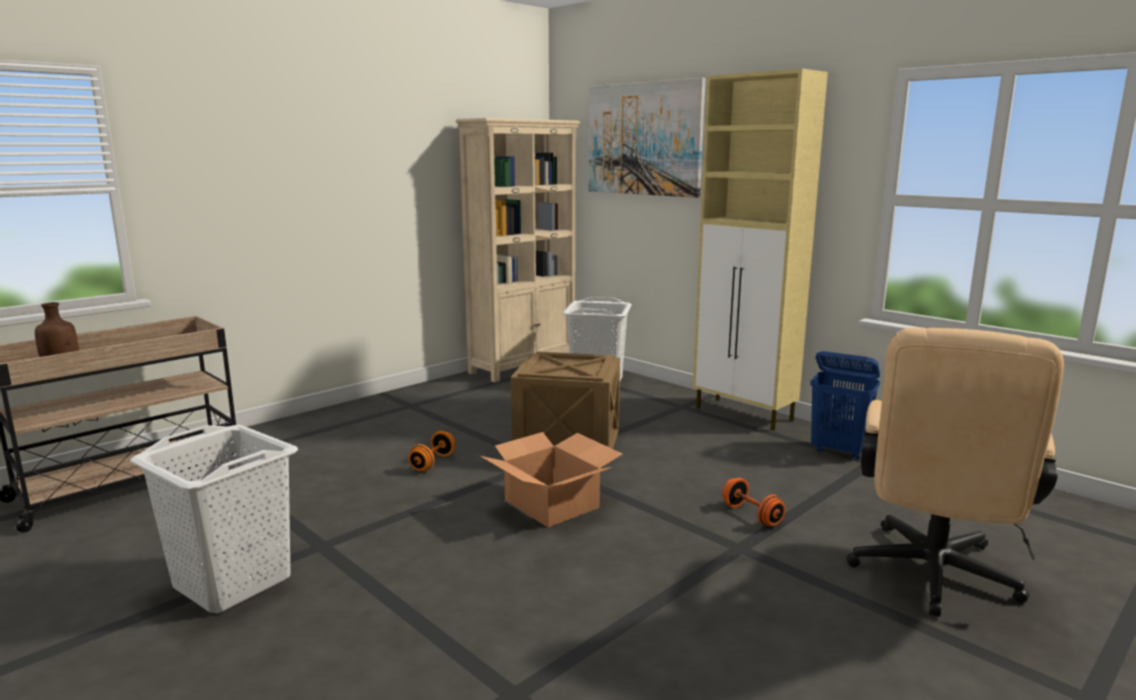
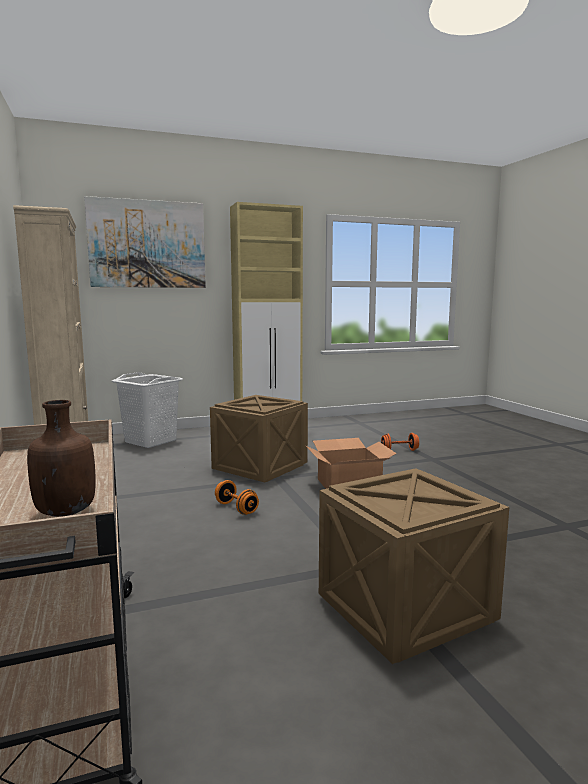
camera: 65 degrees left, 5 degrees down
(233, 581) = (403, 610): white laundry basket -> crate
(838, 451) = (340, 423): blue laundry basket -> none
(932, 579) = (474, 440): beige office chair -> none

